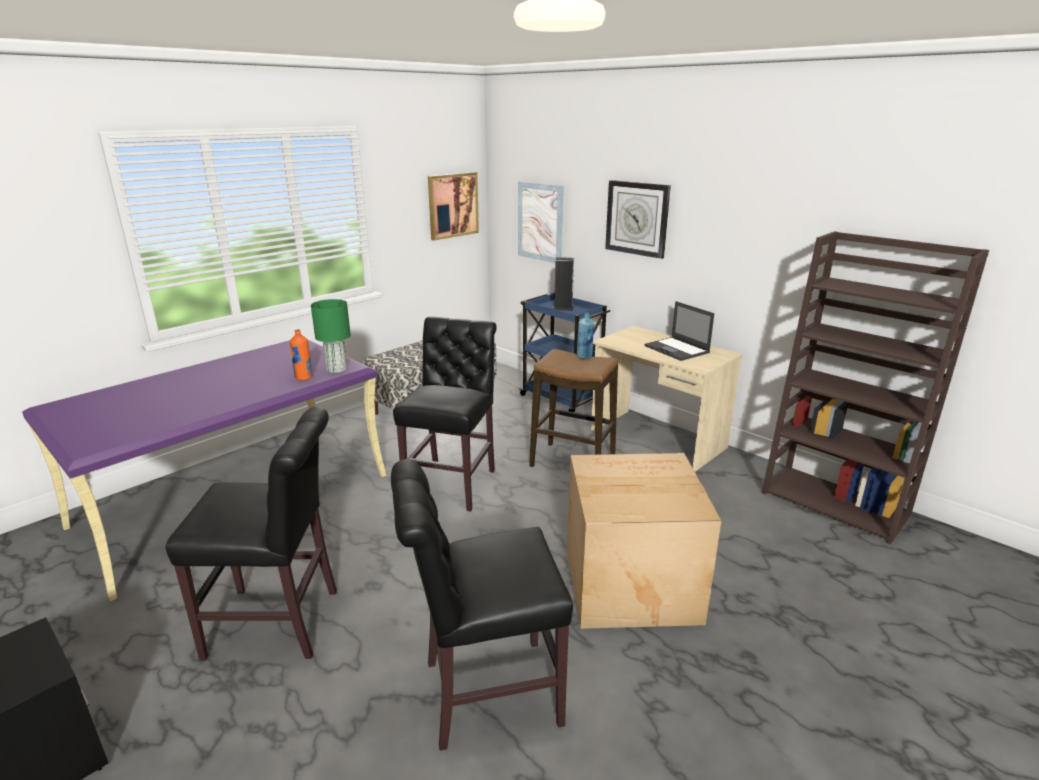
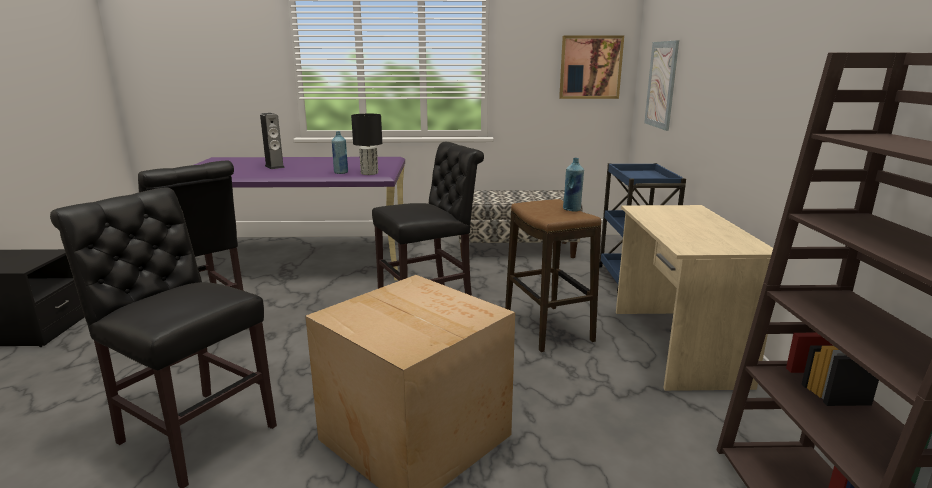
camera: 45 degrees right, 5 degrees down
(303, 378) = (341, 172): orange bottle -> blue bottle
(337, 369) = (369, 173): green table lamp -> black table lamp
(563, 308) = (644, 176): speaker -> speaker (274, 166)
(637, 218) = (722, 69): wall clock -> none
(677, 349) = (700, 230): laptop -> none

